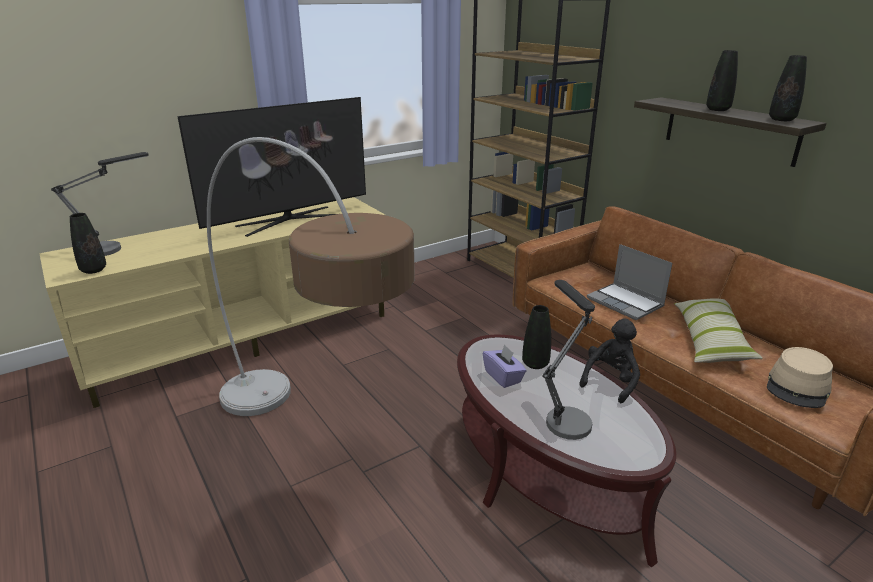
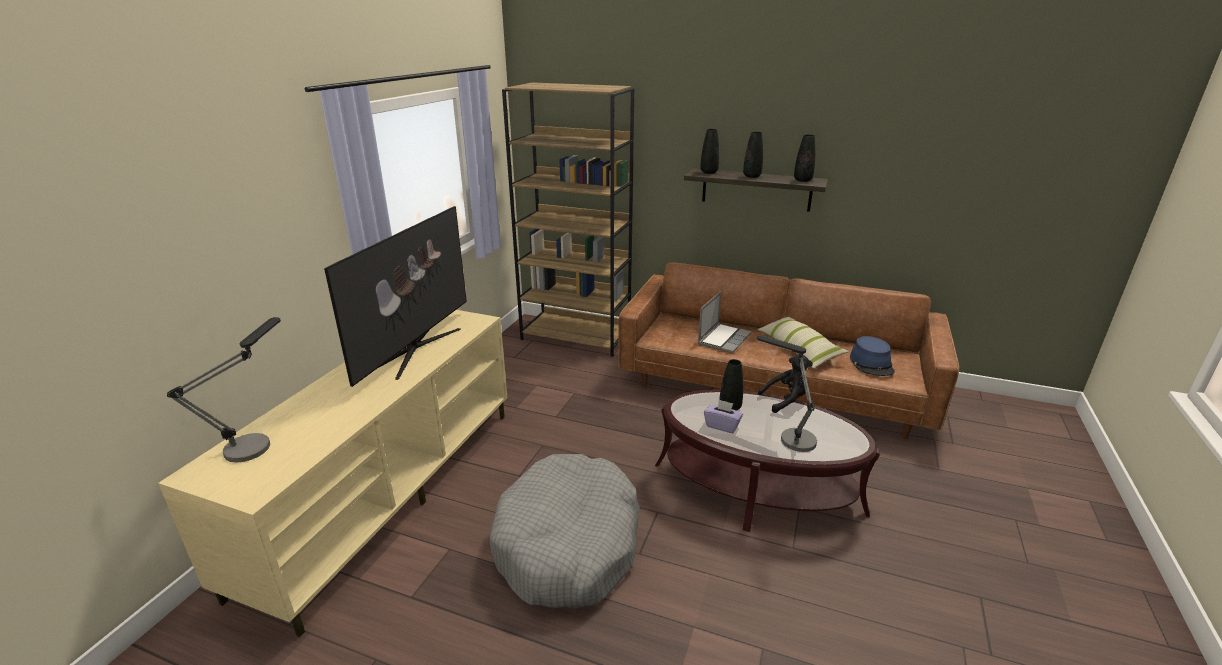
camera: 35 degrees left, 0 degrees up
(93, 270) = (279, 473): black vase -> black vase (709, 172)
(317, 434) = (568, 544): floor lamp -> grey dog bed
(610, 381) = (786, 400): black plush toy -> black plush toy turned 75 degrees clockwise
(626, 303) = (723, 339): laptop -> laptop turned 75 degrees counterclockwise
(798, 387) = (872, 364): beige hat -> blue hat

